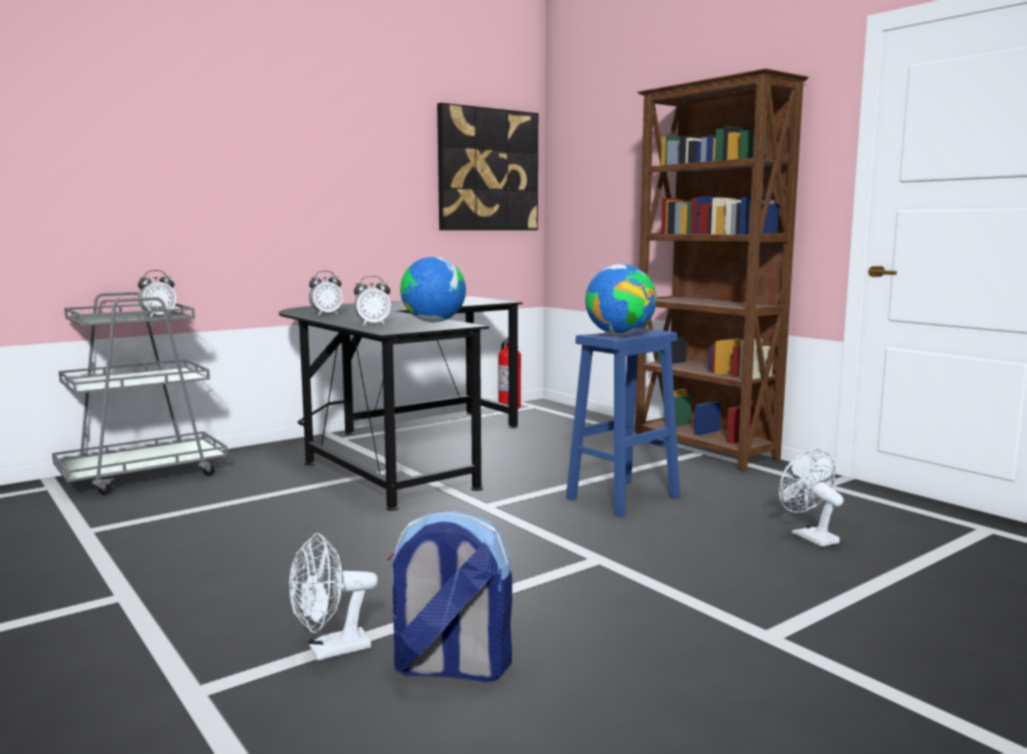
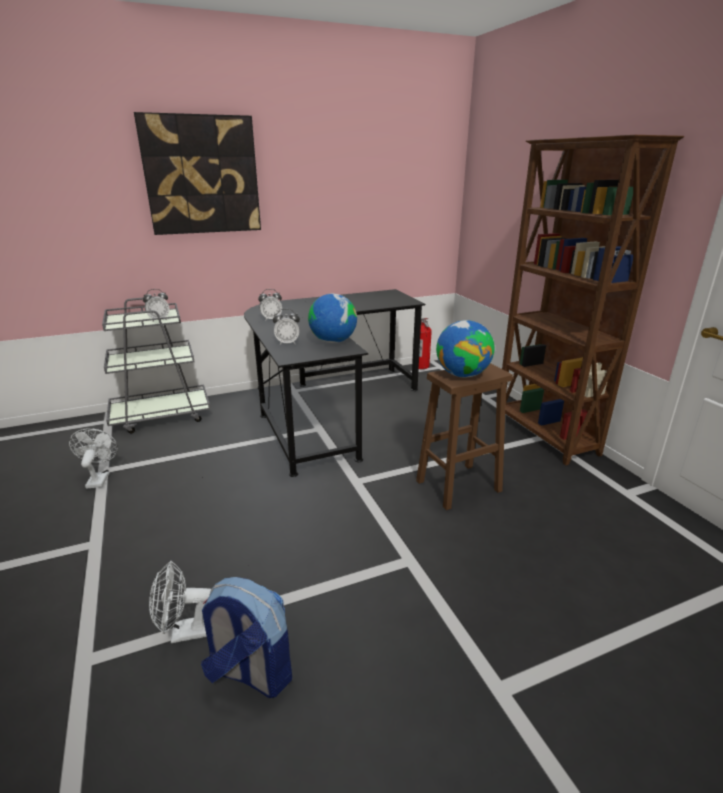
camera: 15 degrees right, 15 degrees up
(488, 170) = (414, 191): picture -> picture (202, 175)
(622, 498) = (457, 486): blue stool -> brown stool
(809, 536) = (586, 561): white fan -> white fan (99, 478)

